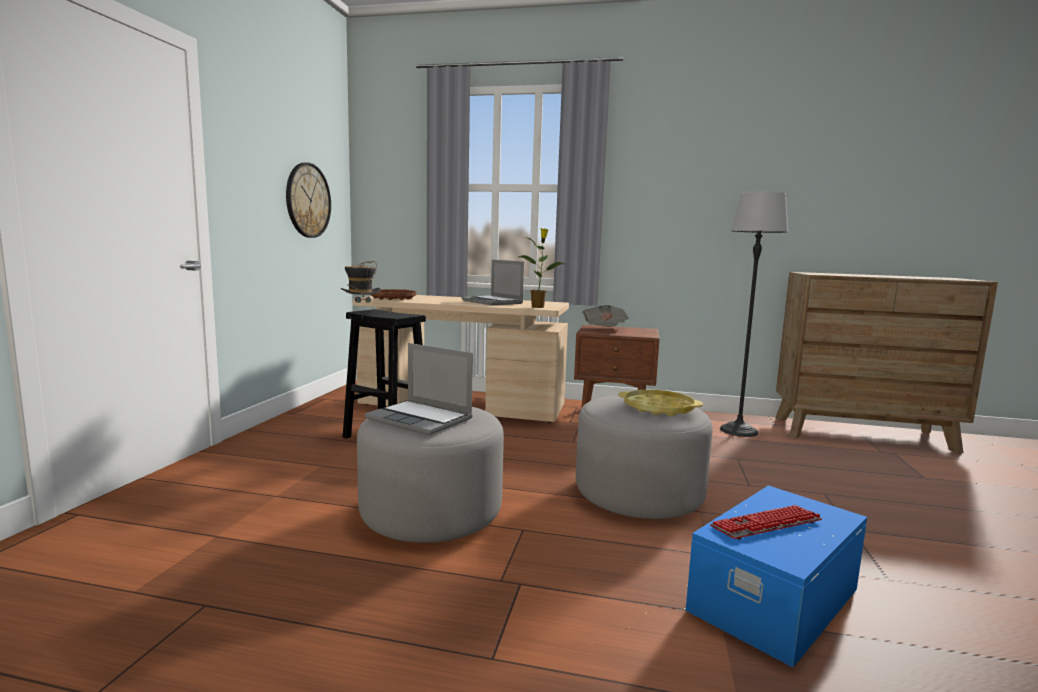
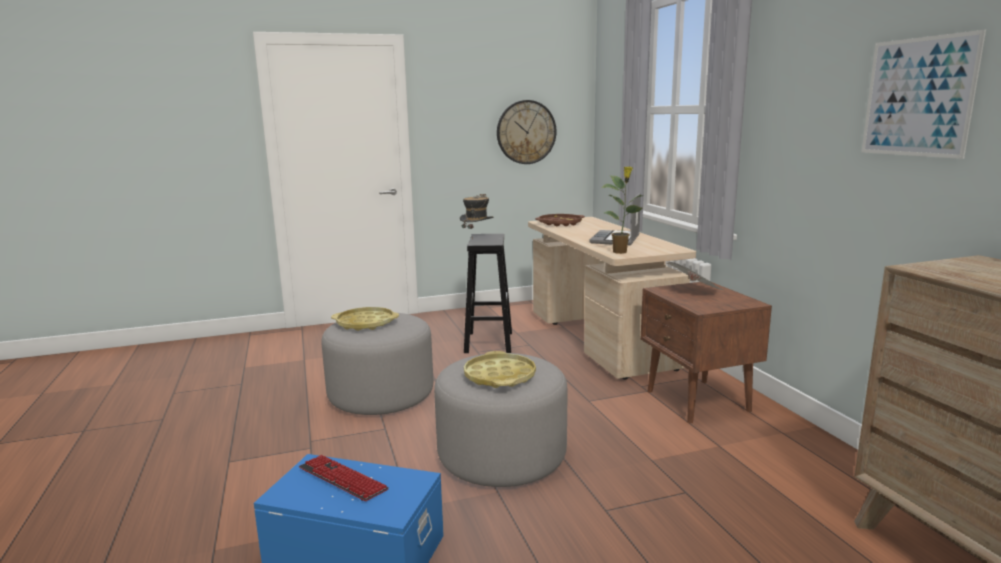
camera: 60 degrees right, 5 degrees up
(421, 419) = (365, 323): laptop -> yellow tray
(739, 430) = (803, 479): floor lamp -> none
(741, 184) = (917, 97): none -> picture

